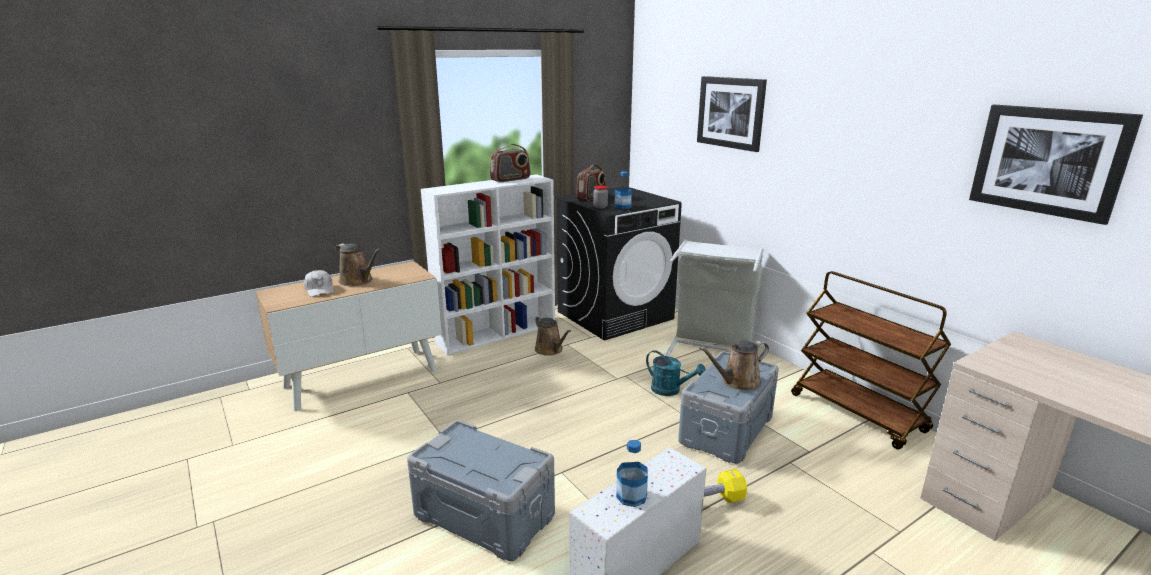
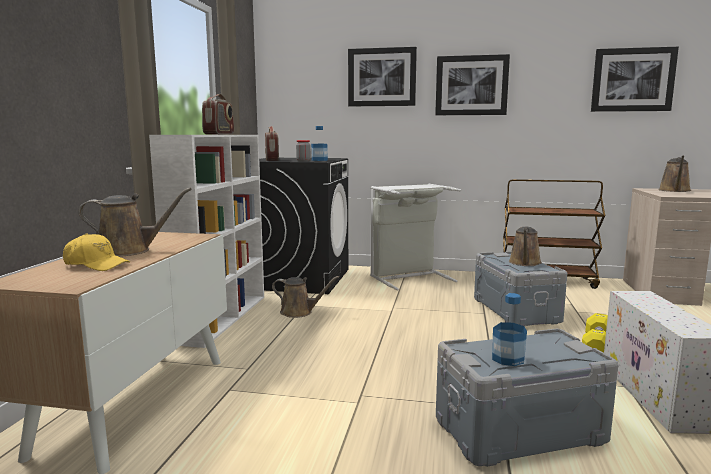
camera: 45 degrees left, 10 degrees down
(320, 290) = (96, 264): white cap -> yellow cap
(631, 496) = (674, 315): bottle -> bottle (507, 358)
(670, 390) = (440, 304): turquoise watering can -> none
(820, 136) = (471, 85): none -> picture
(1052, 359) = (674, 191): none -> brown watering can

